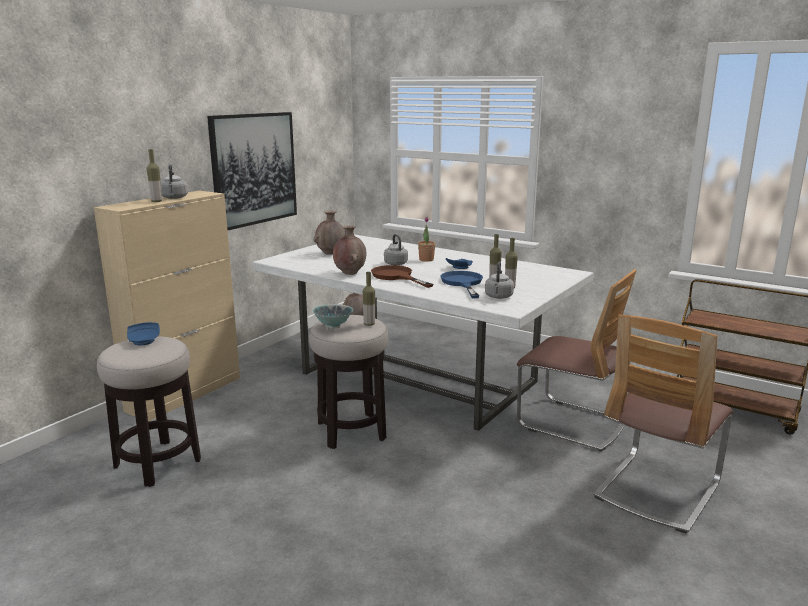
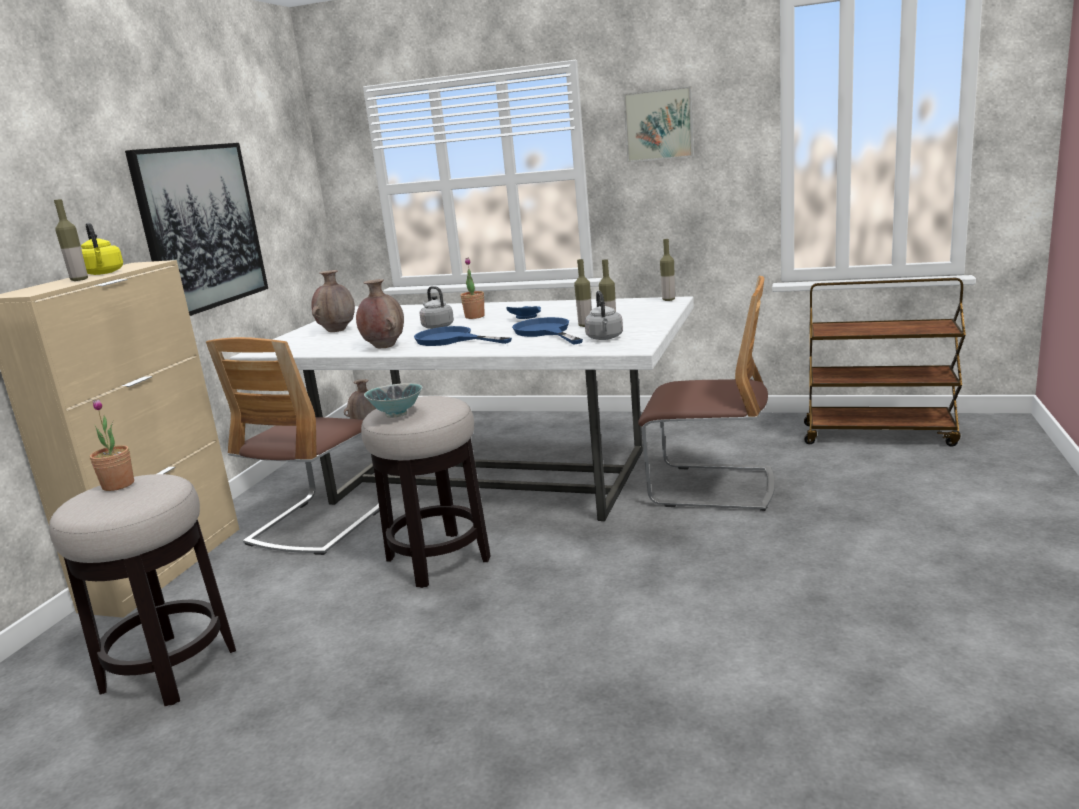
camera: 15 degrees left, 0 degrees up
(144, 340) = (118, 485): blue plate -> potted plant
(174, 198) = (103, 273): grey kettle -> yellow kettle
(369, 324) = (445, 403): bottle -> bottle (668, 300)
(396, 276) = (451, 340): brown frying pan -> blue frying pan
(598, 133) = (659, 125): none -> picture
(657, 490) = (854, 538): chair -> chair (318, 524)

